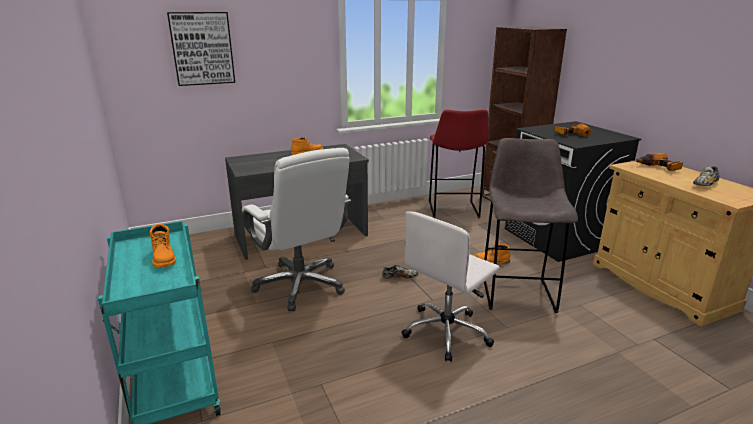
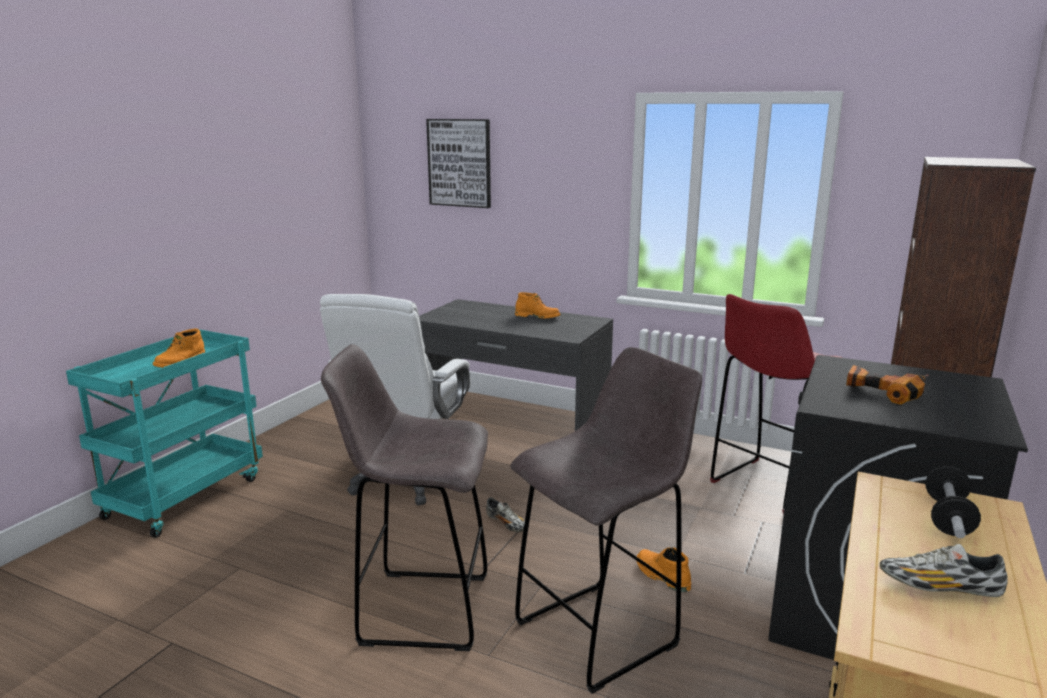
camera: 50 degrees right, 5 degrees down
(447, 332) = (420, 609): white office chair -> grey stool
(657, 168) = (947, 518): power drill -> dumbbell

